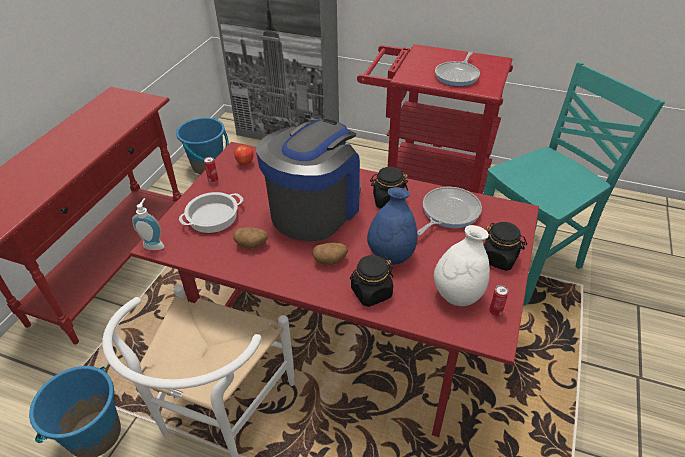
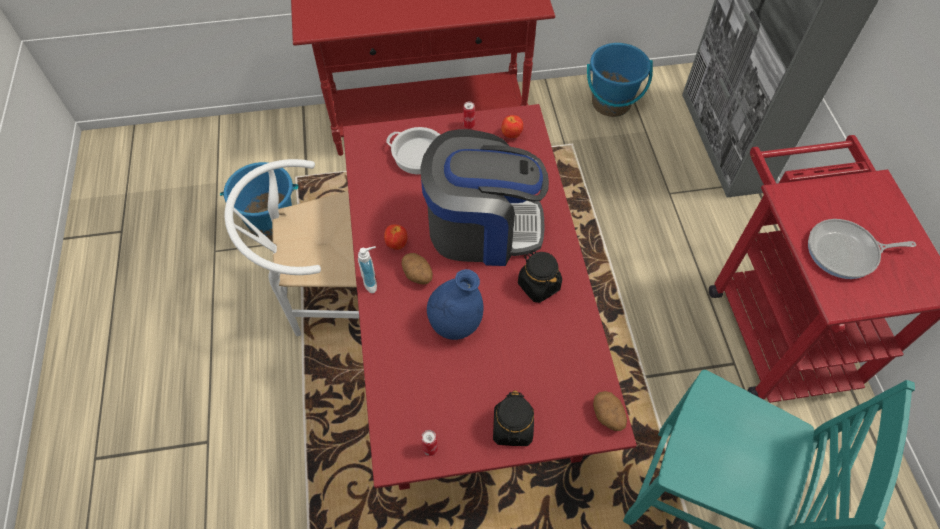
camera: 60 degrees right, 15 degrees up
(154, 244) = (360, 136): soap dispenser -> soap dispenser (373, 282)
(252, 244) = (402, 204): potato -> potato (608, 416)
(289, 262) = (396, 244): none -> apple
(371, 292) = (395, 328): black jar -> none
(448, 212) = (557, 351): frying pan -> none
(457, 295) = (434, 405): white vase -> none

